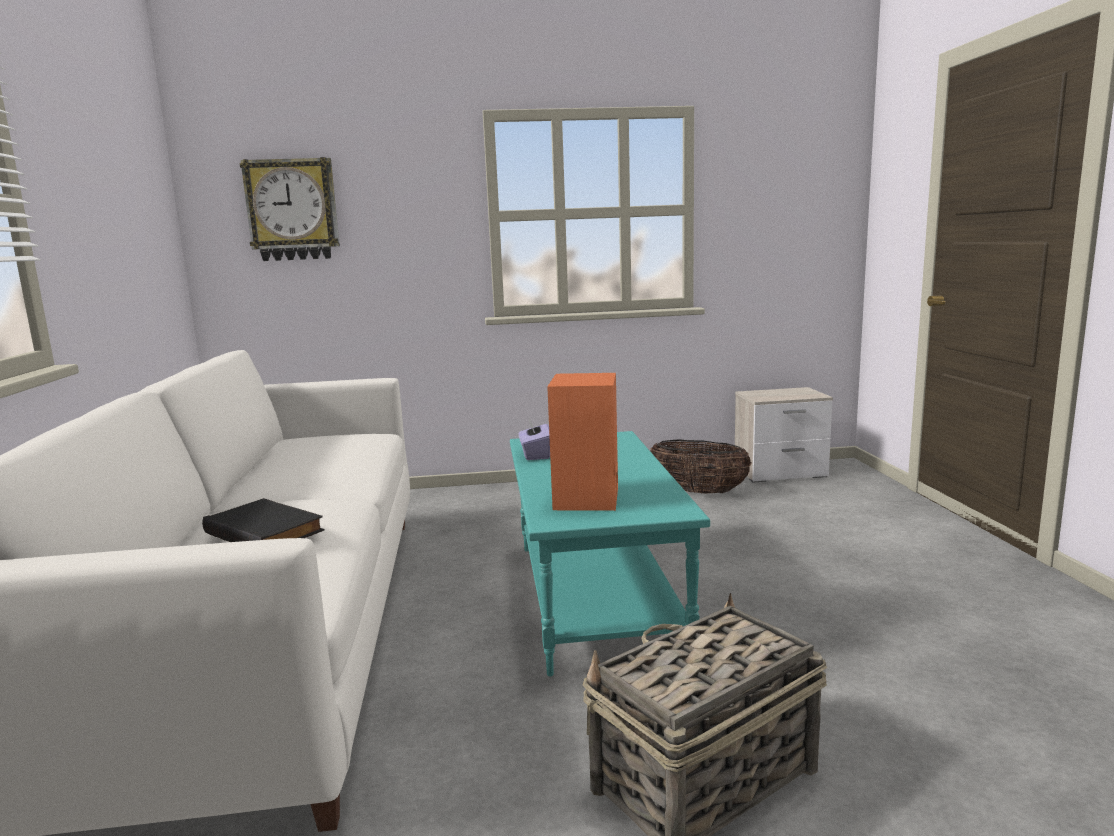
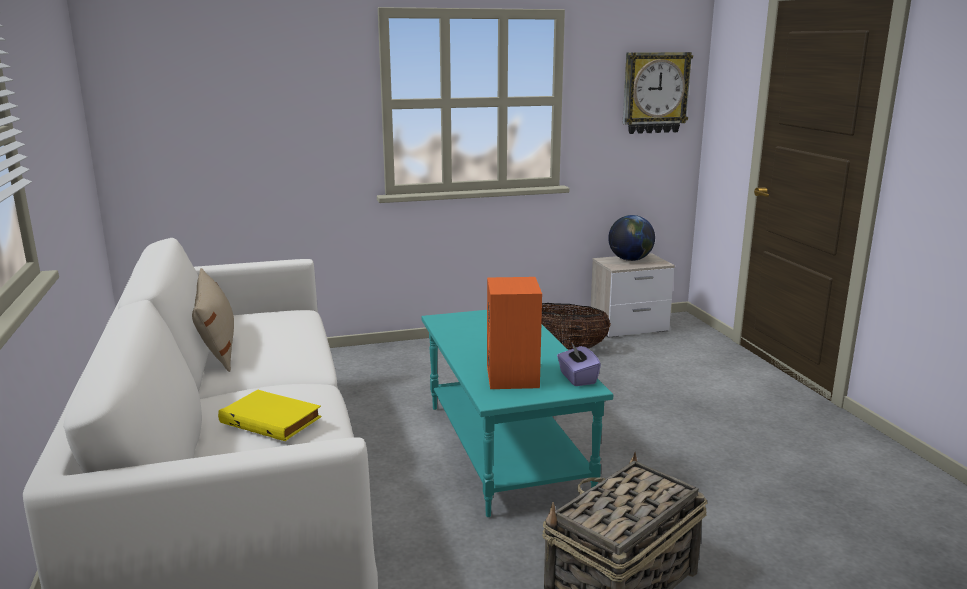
camera: 10 degrees left, 5 degrees up
(265, 463) = (217, 347): none -> beige pillow
(267, 531) = (272, 419): black book -> yellow book
(292, 210) = (198, 96): wall clock -> wall clock (654, 93)
(535, 455) = (452, 333): purple tissue box -> purple tissue box (577, 378)
(780, 392) = (630, 259): none -> globe

